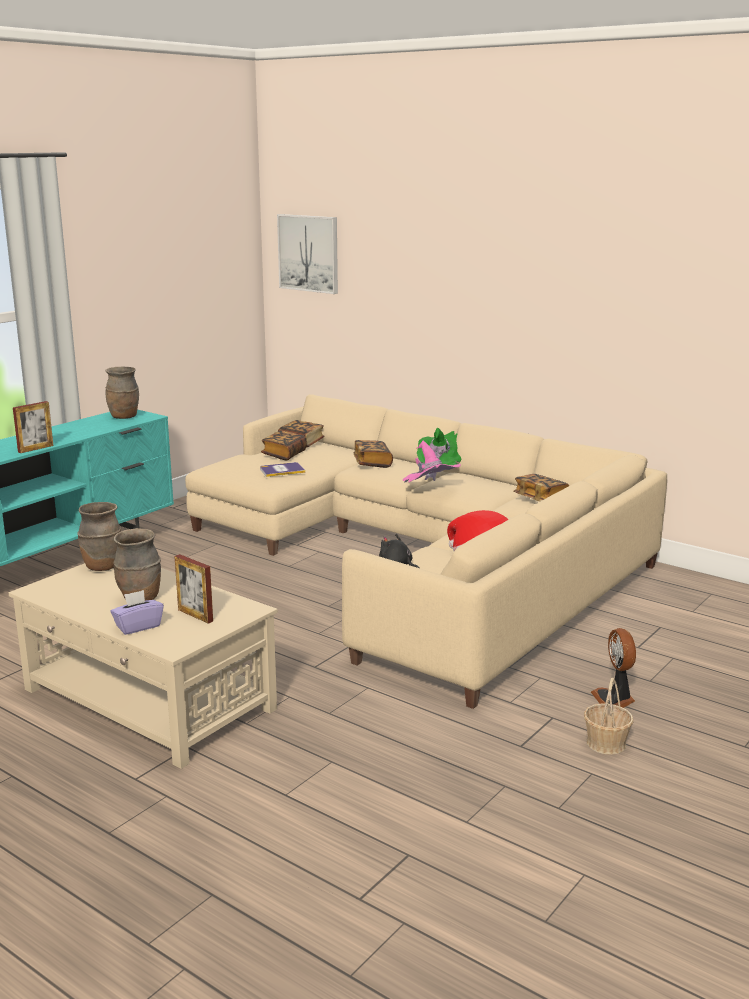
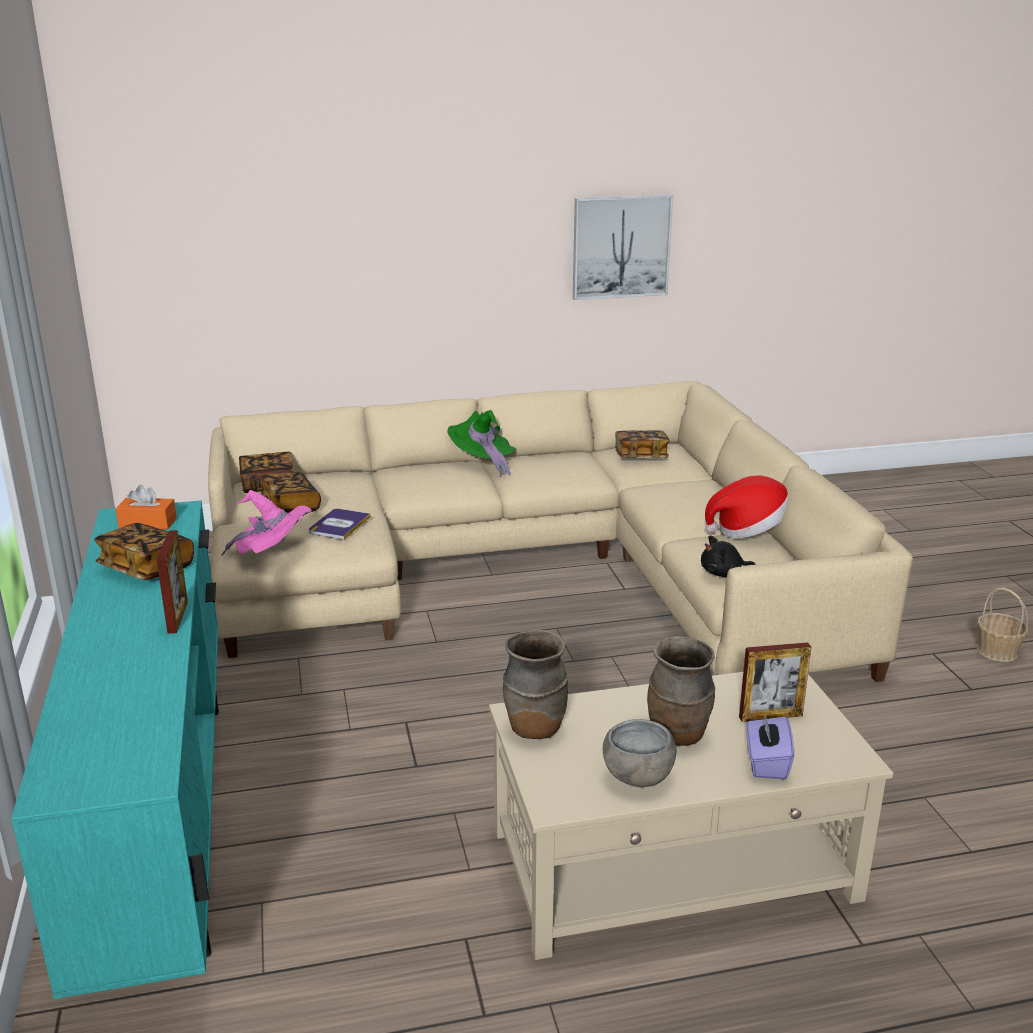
camera: 50 degrees left, 5 degrees up
(82, 601) = (639, 778): none -> grey bowl
(124, 417) = (148, 523): brown vase -> orange tissue box
(308, 253) = (171, 213): picture -> picture (621, 247)
(372, 463) = (407, 479): book -> book (146, 568)
(429, 491) = (534, 486): pink hat -> pink hat (273, 554)
(614, 699) = (925, 615): fan -> none

